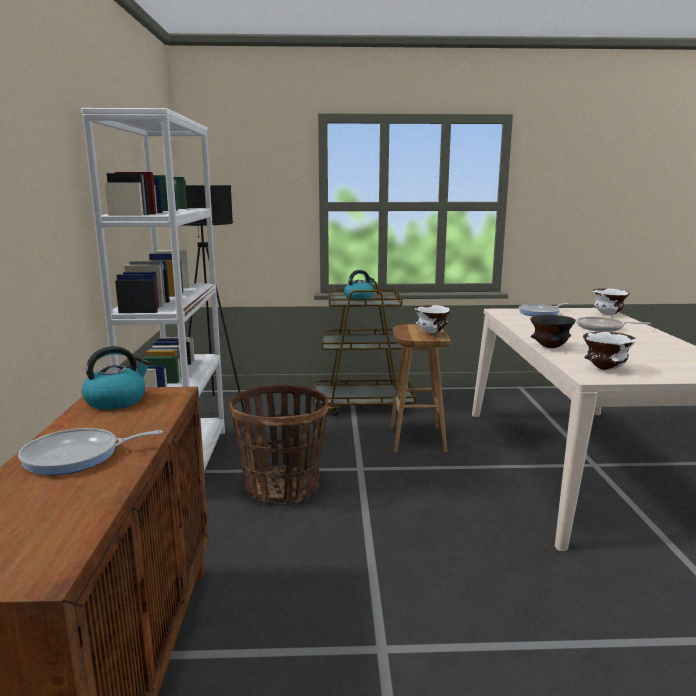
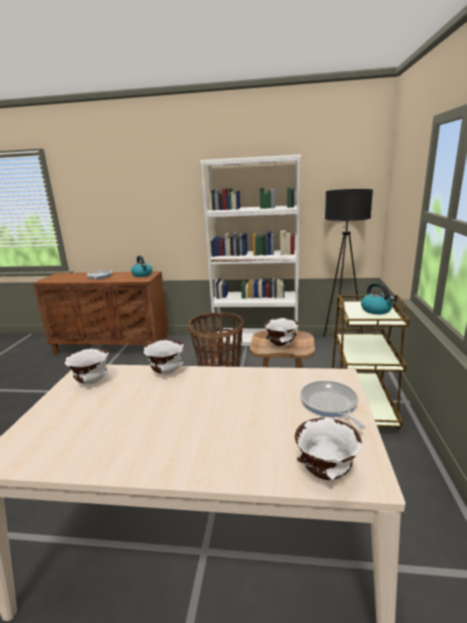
camera: 100 degrees right, 5 degrees up
(549, 348) = (167, 372): black bowl -> white bowl
(603, 328) = (230, 431): frying pan -> none

